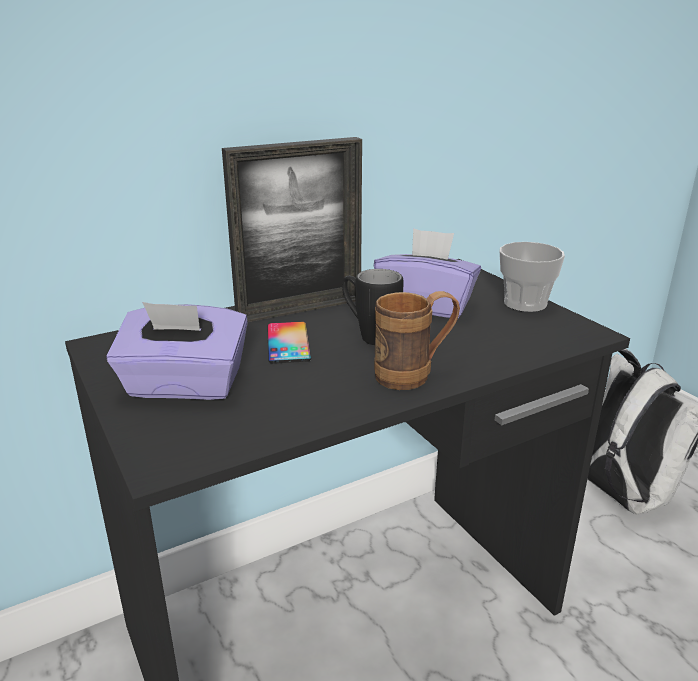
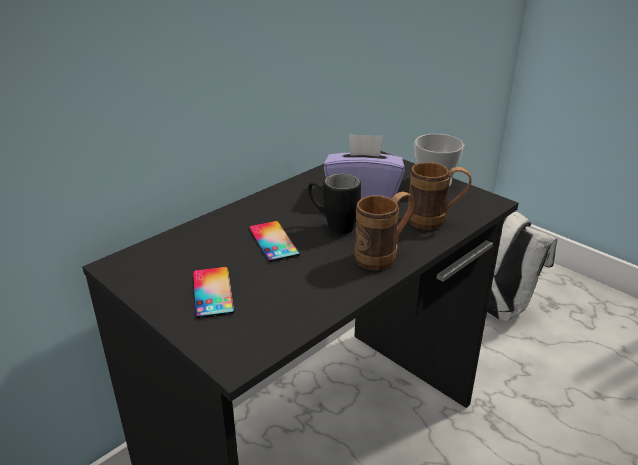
camera: 15 degrees left, 5 degrees up
(184, 385) = (212, 292): purple tissue box -> phone
(300, 309) = (266, 209): picture frame -> none
(503, 346) = (435, 222): none -> brown mug

